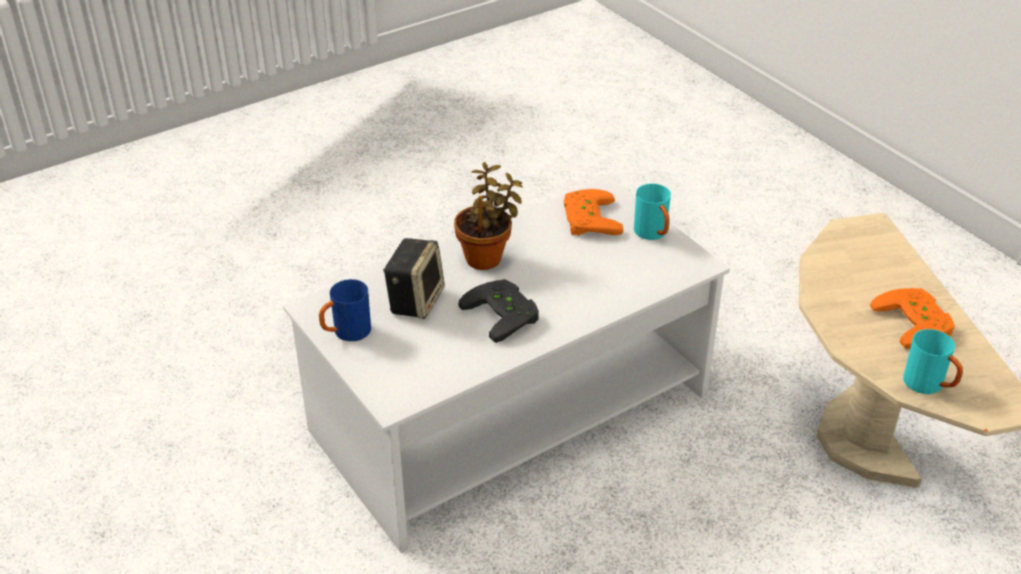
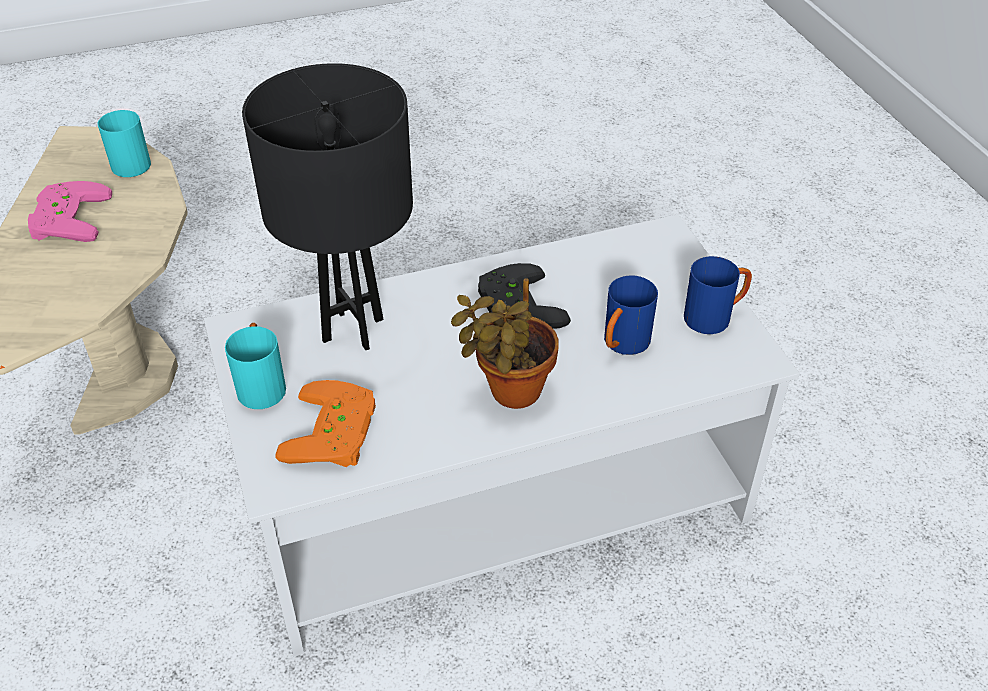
camera: 165 degrees left, 5 degrees up
(415, 300) = (622, 345): speaker -> blue mug
(616, 277) = (353, 329): none -> black table lamp
(917, 322) = (65, 218): orange game controller -> pink game controller

